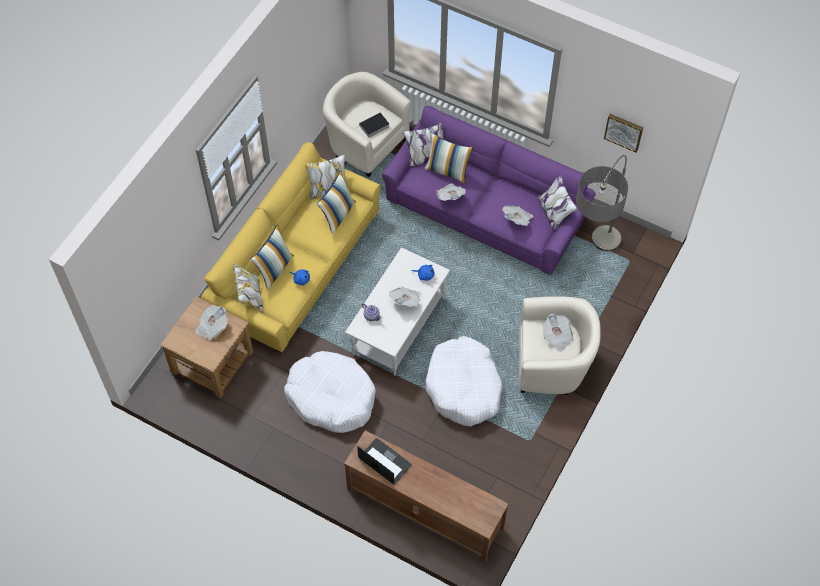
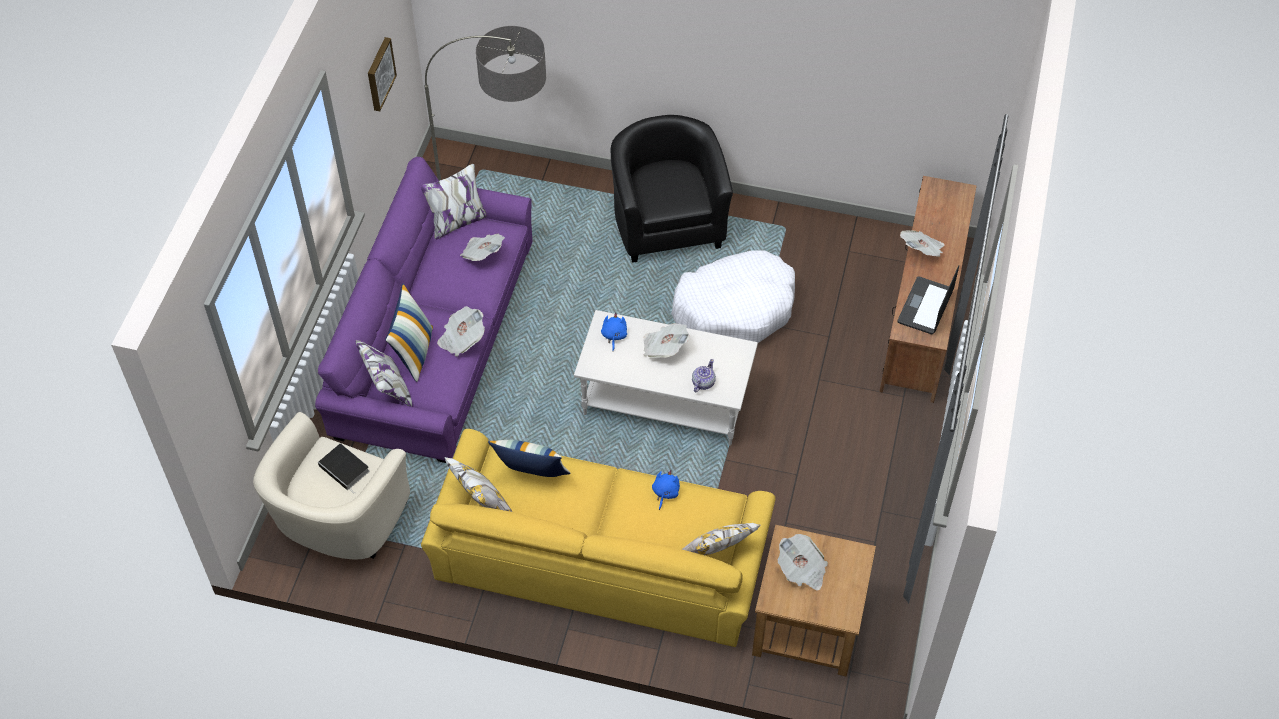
camera: 105 degrees left, 5 degrees down
(274, 269) = (658, 532): pillow -> none
(331, 397) = (807, 454): white dog bed -> none
(552, 365) = (667, 223): beige armchair -> black armchair
(557, 337) = (659, 183): newspaper -> newspaper (922, 251)

